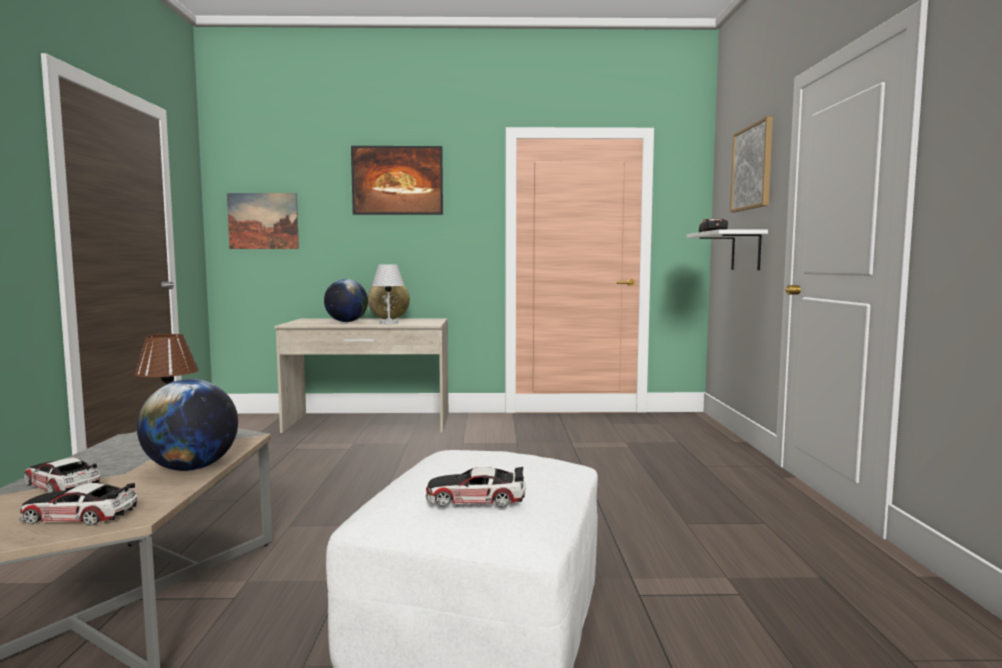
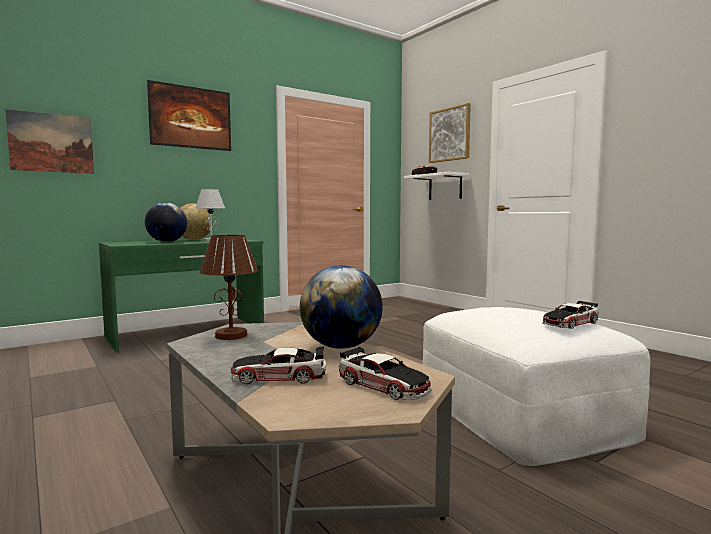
camera: 35 degrees left, 0 degrees up
(79, 515) = (384, 385): toy car -> toy car turned 105 degrees counterclockwise
(369, 423) = (187, 333): beige desk -> green desk

